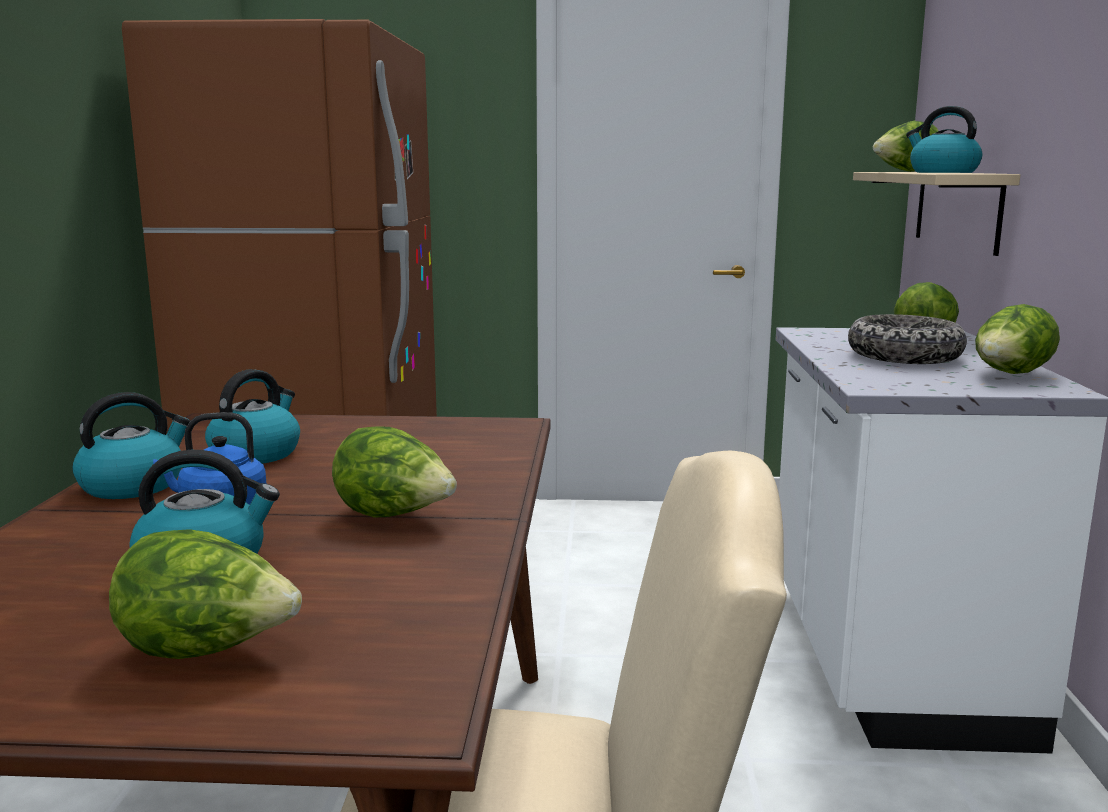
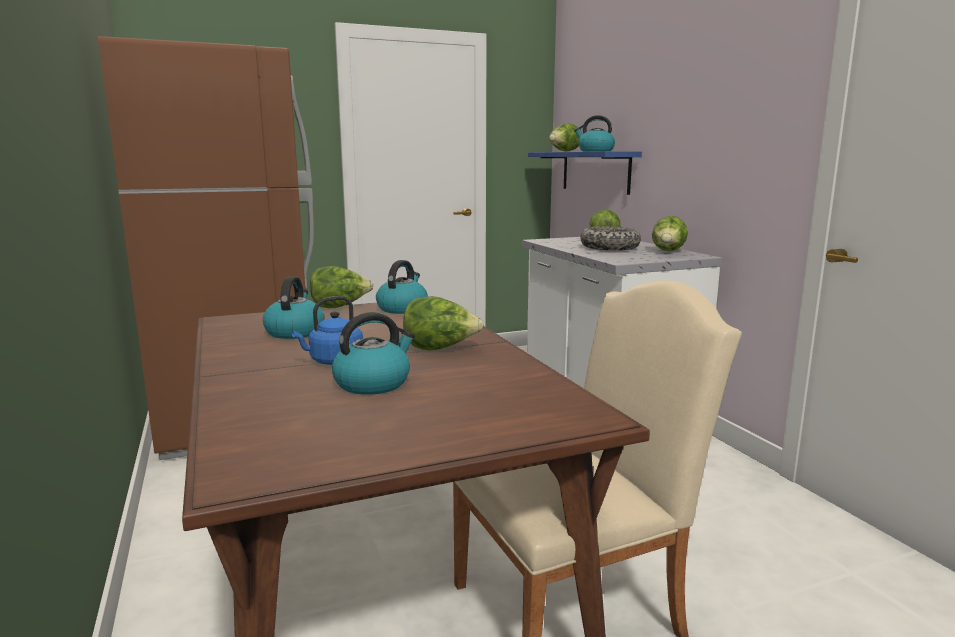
camera: 25 degrees left, 0 degrees up
(133, 485) = (245, 356): kettle -> kettle (402, 308)
(208, 651) = (452, 415): lettuce -> lettuce (340, 307)
(957, 209) = (595, 171): beige shelf -> blue shelf

